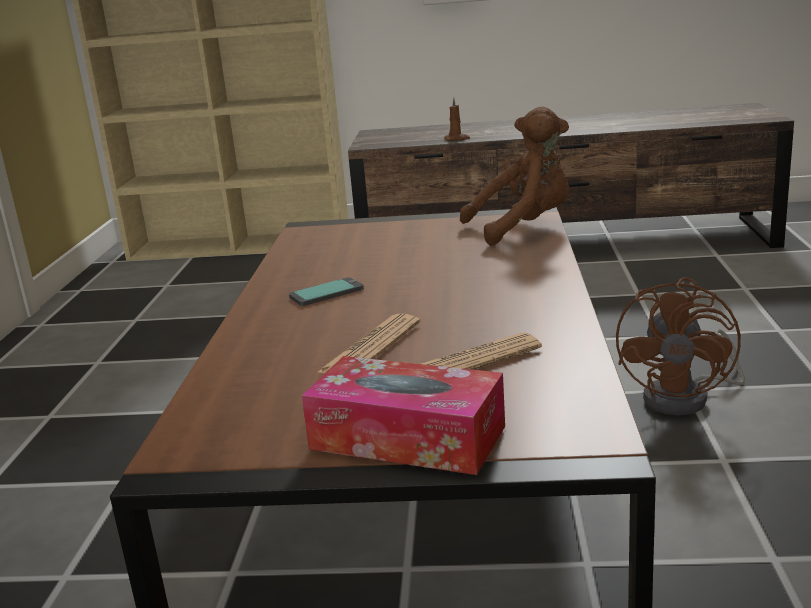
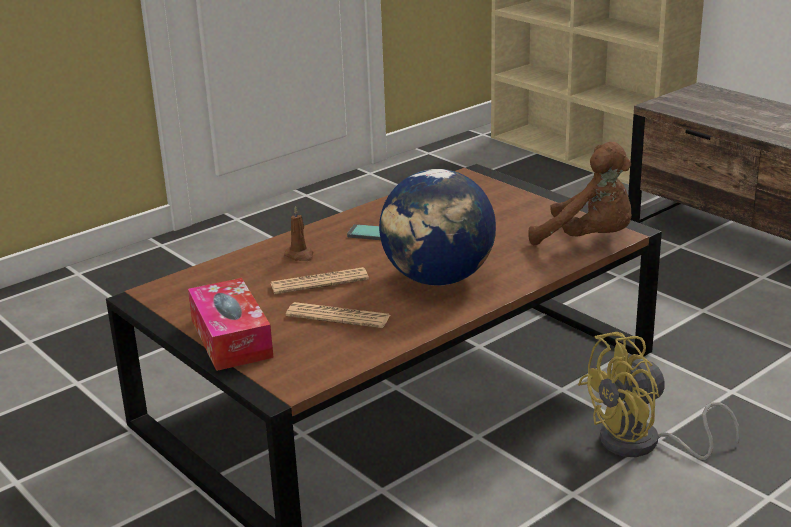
camera: 45 degrees right, 5 degrees up
(457, 139) = (736, 126): brown candle -> brown candle (300, 255)
(481, 295) = (438, 279): none -> globe
(687, 398) = (642, 444): brown fan -> yellow fan

